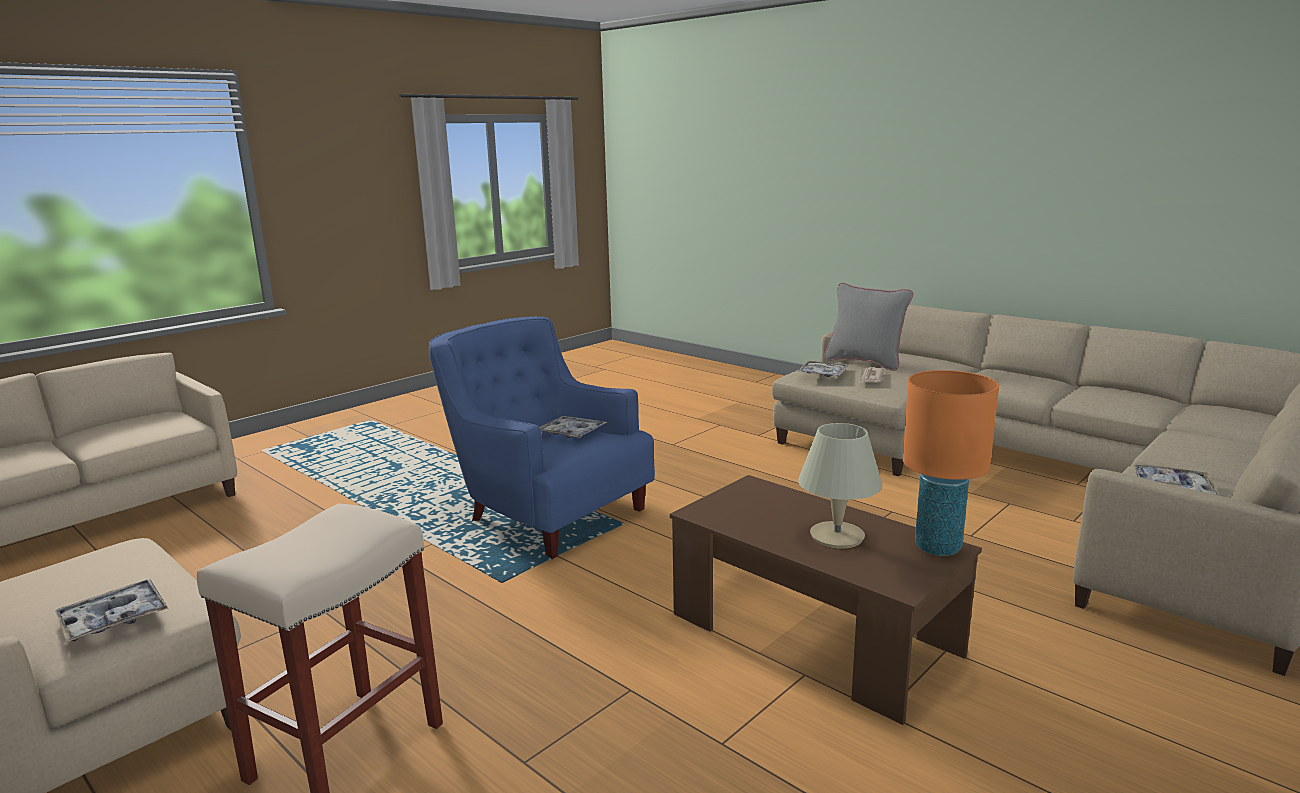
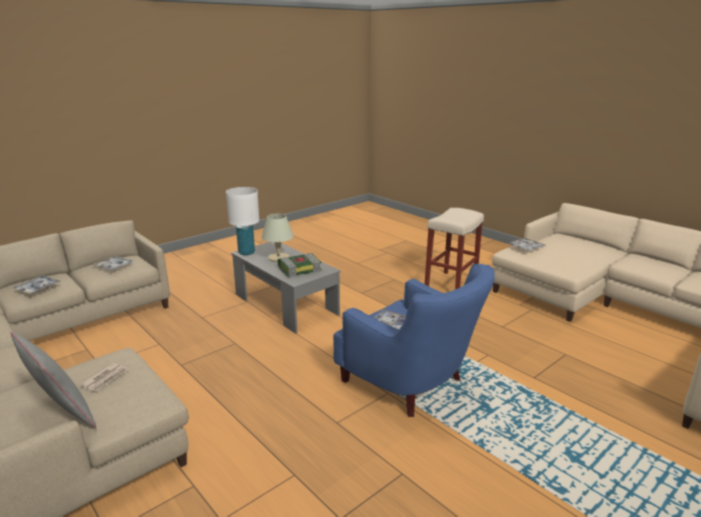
camera: 175 degrees left, 5 degrees up
(762, 510) = (300, 269): none -> book
(813, 634) = (285, 304): brown coffee table -> grey coffee table
(823, 374) = (136, 395): tray -> tray (37, 288)
(938, 547) = (246, 253): orange table lamp -> white table lamp

